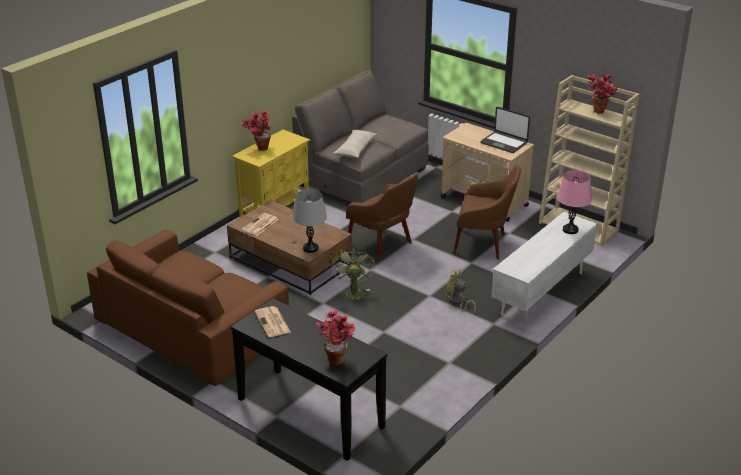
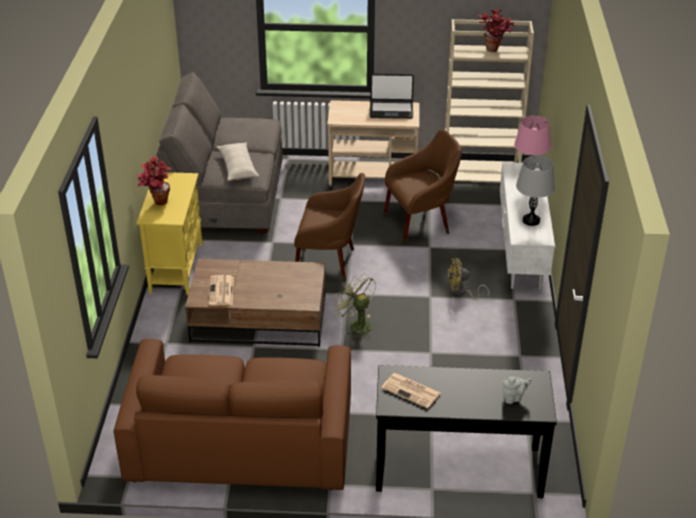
camera: 35 degrees left, 5 degrees up
(310, 248) = (304, 295): grey table lamp -> grey table lamp (531, 220)
(336, 358) = (513, 398): potted plant -> grey teapot

